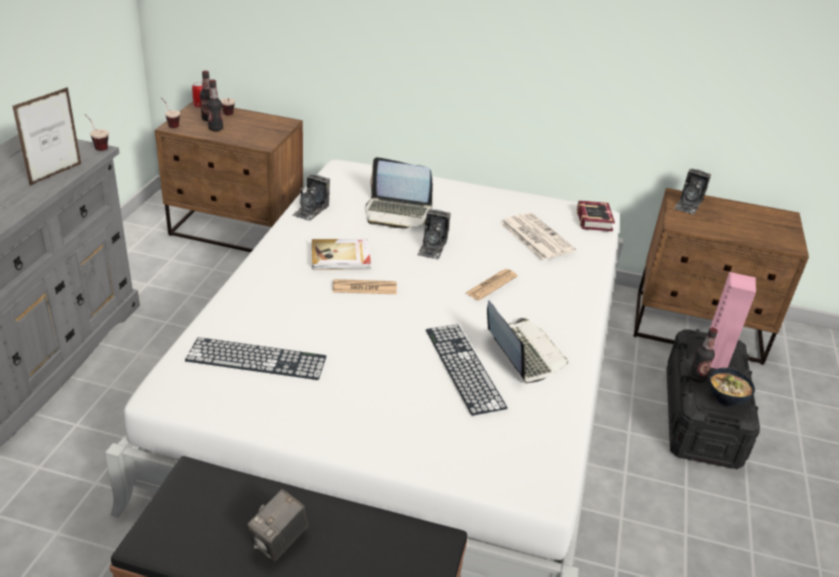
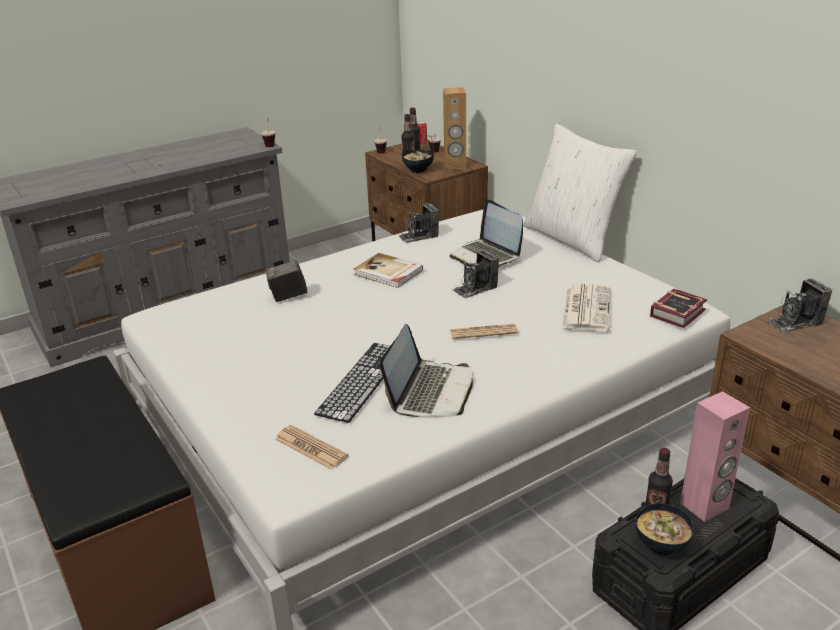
camera: 45 degrees right, 5 degrees down
(56, 174) = (218, 155): picture frame -> none
(243, 139) = (418, 170): none -> bowl
(256, 359) = (231, 318): keyboard -> none
(271, 125) = (455, 165): none -> brown speaker
(279, 542) = (74, 427): camera -> camera (288, 296)
(364, 288) = (372, 299): newspaper -> newspaper (311, 448)
(439, 176) = (572, 239): none -> white pillow

